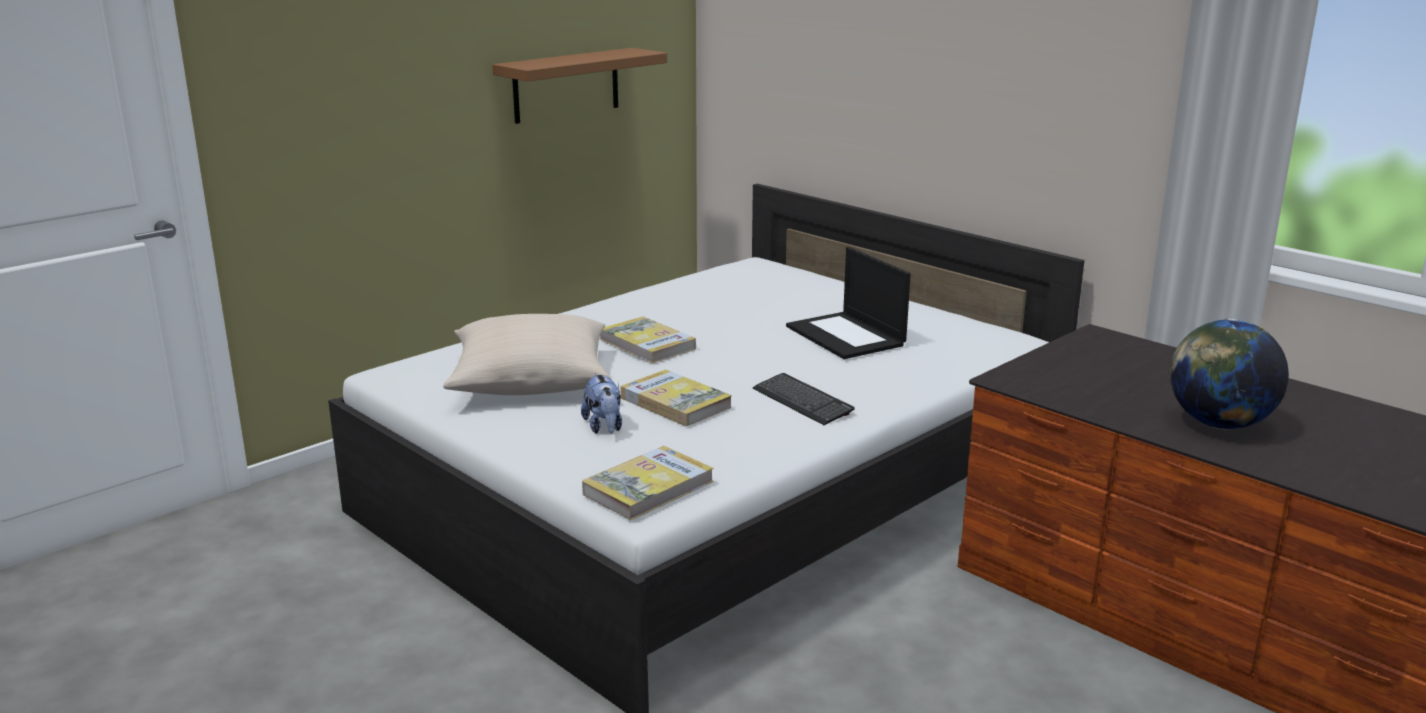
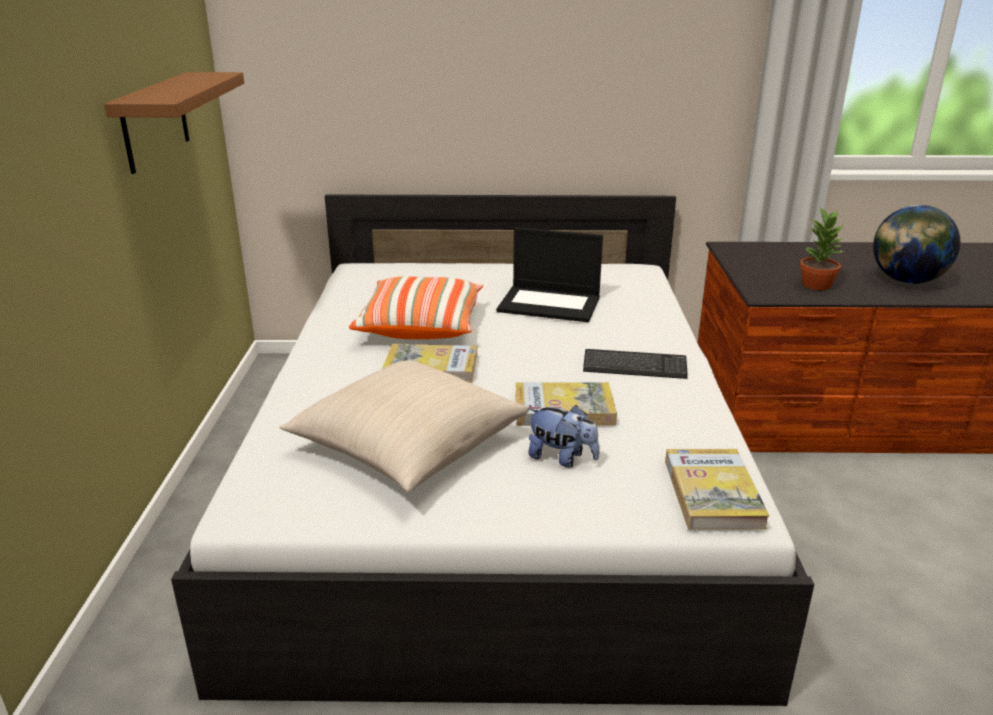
camera: 45 degrees left, 5 degrees up
(705, 316) = (420, 326): none -> pillow
(1091, 391) = (816, 285): none -> potted plant

